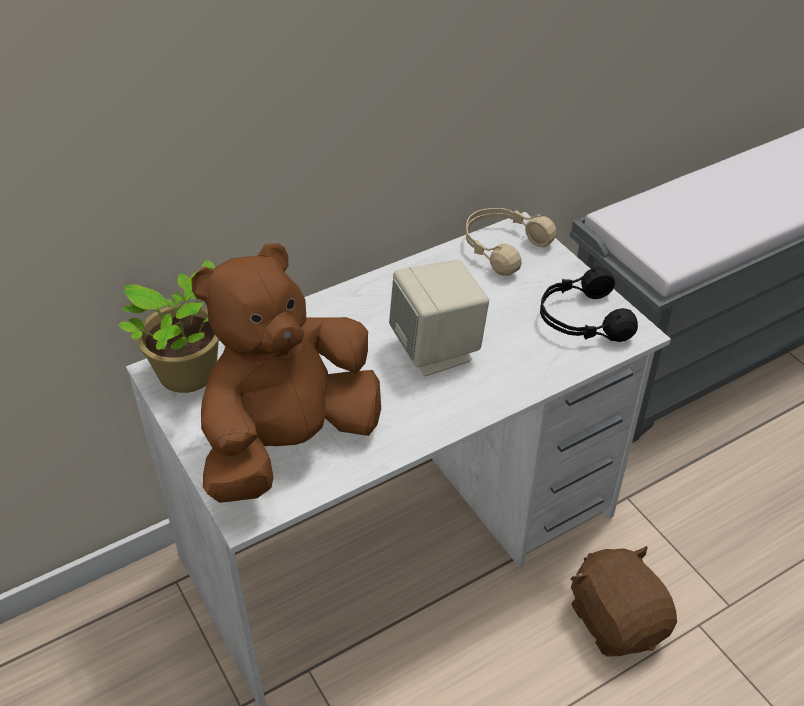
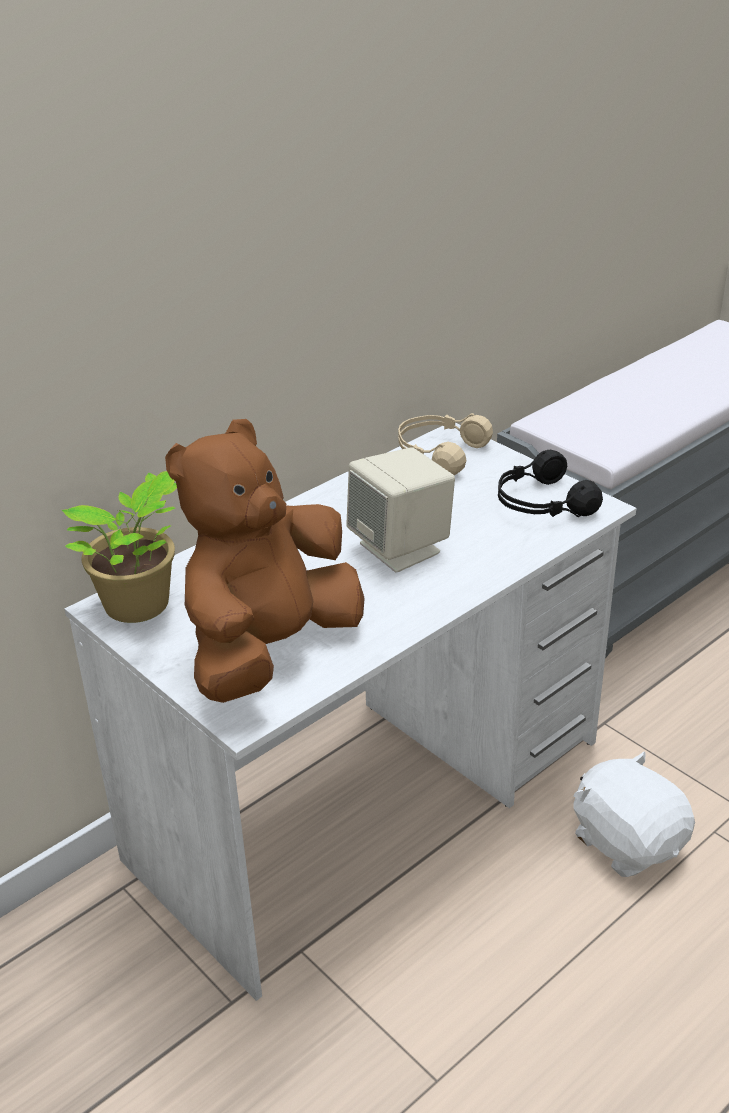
camera: 10 degrees left, 10 degrees down
(617, 620) = (627, 841): brown plush toy -> white plush toy

